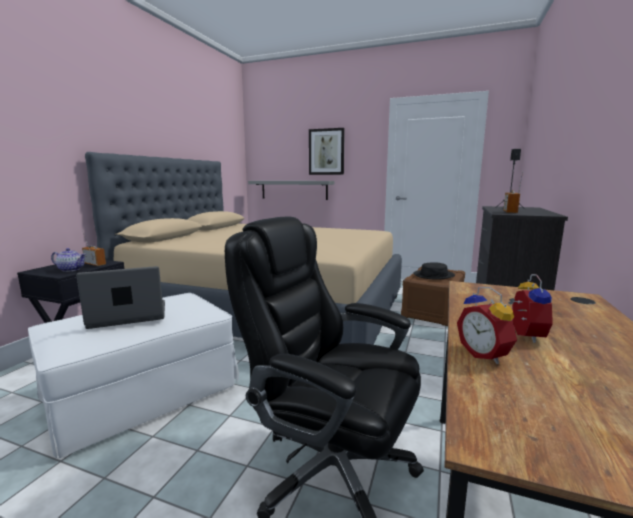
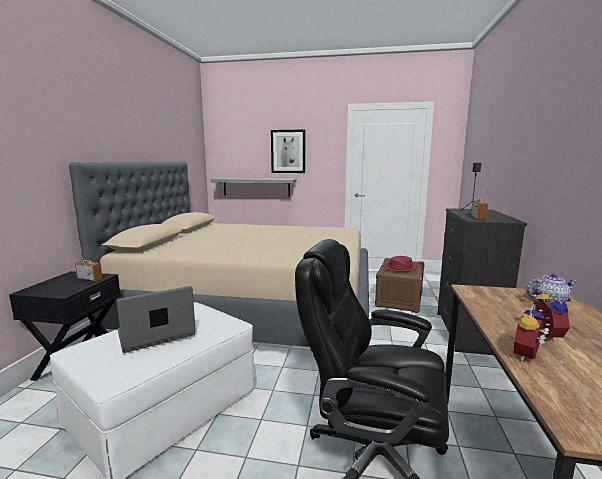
camera: 10 degrees left, 0 degrees up
(71, 269) = (69, 287): teapot -> teapot (549, 301)
(433, 275) = (400, 267): black hat -> red hat
(485, 355) = (529, 356): alarm clock -> alarm clock turned 75 degrees clockwise

